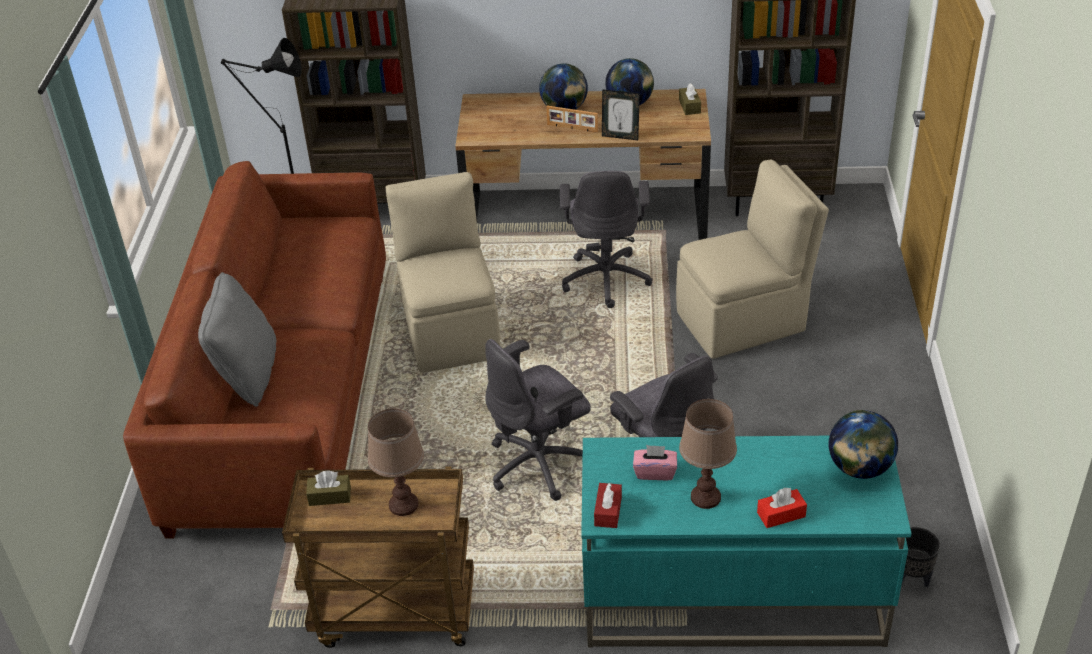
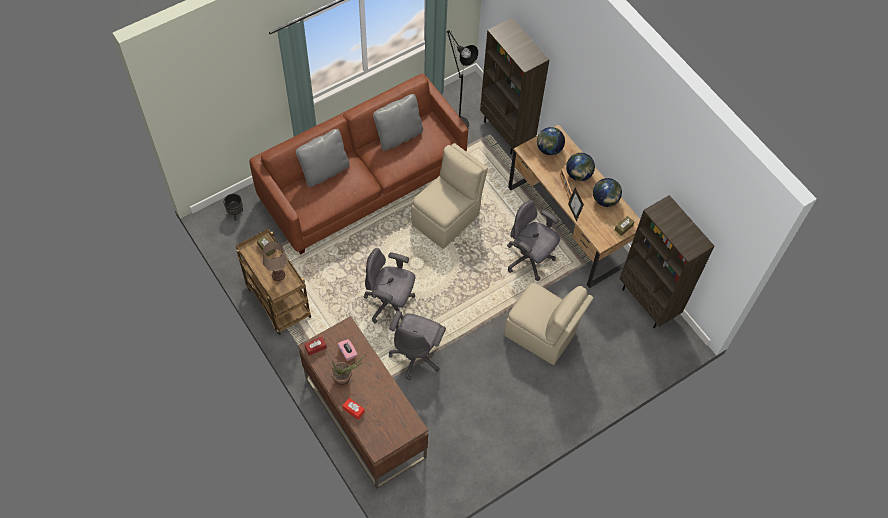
camera: 50 degrees right, 20 degrees up
(284, 265) = (398, 136): none -> grey pillow
(606, 278) = (529, 259): grey office chair -> grey office chair turned 75 degrees clockwise
(706, 497) = (345, 378): brown table lamp -> potted plant
(730, 597) = (364, 417): turquoise desk -> brown desk
(859, 468) = (399, 427): globe -> globe (549, 149)
(910, 579) = (420, 482): black planter -> black planter (235, 213)

